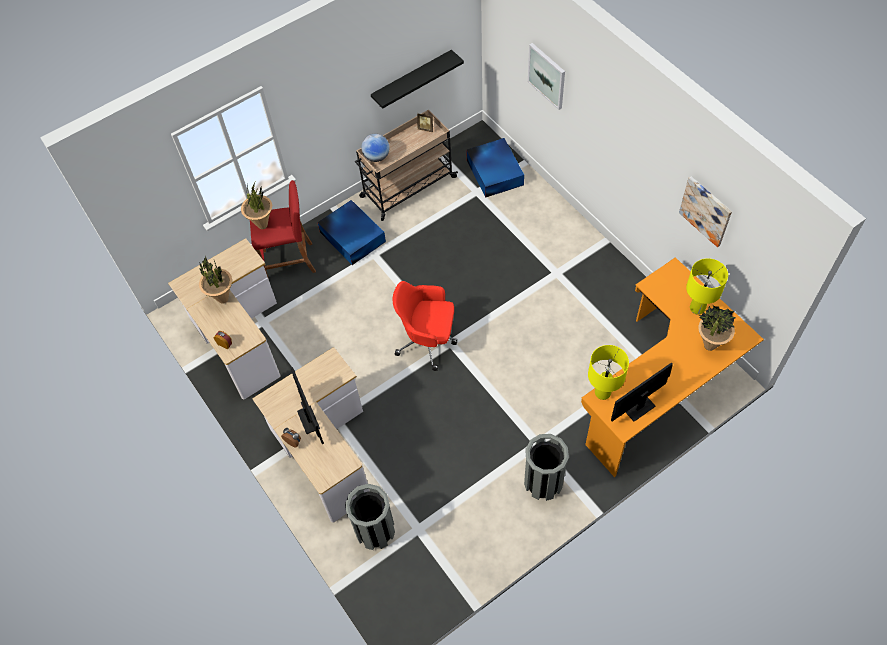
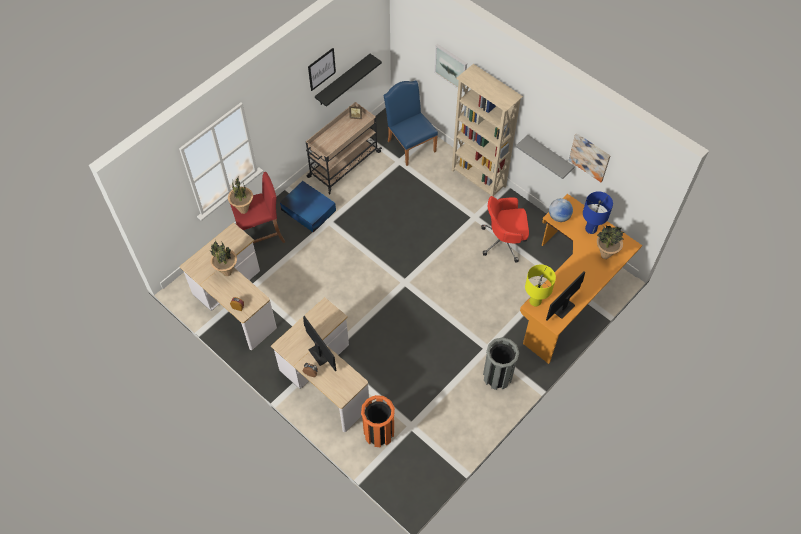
camera: 15 degrees left, 0 degrees up
(375, 530) = (379, 432): grey trash can -> orange trash can
(376, 157) = (322, 144): globe -> globe (559, 216)
(380, 60) = (321, 69): none -> picture
(428, 341) = (387, 283): red office chair -> red office chair (504, 241)
(495, 172) = (410, 144): blue storage box -> blue chair
(571, 226) = (478, 179): none -> beige bookcase
(657, 204) = (549, 156): none -> grey shelf
(697, 308) = (590, 229): yellow table lamp -> blue table lamp

